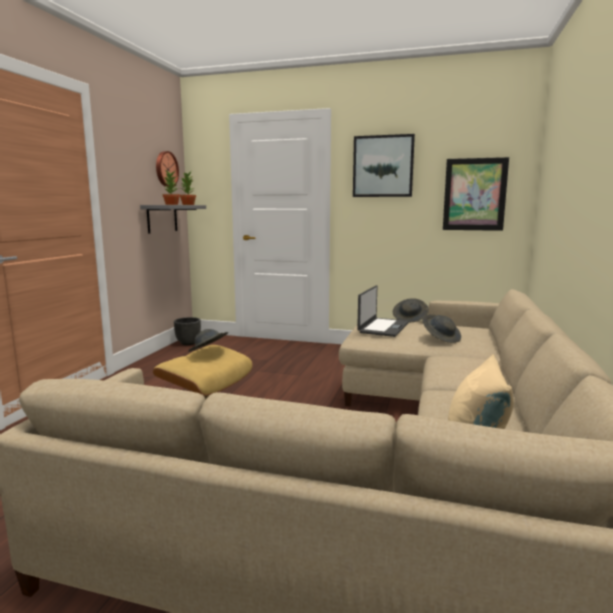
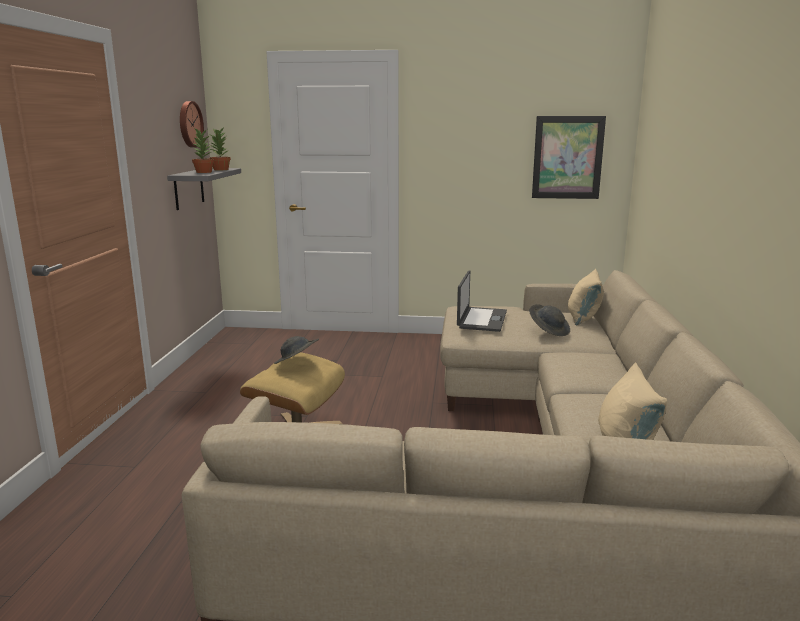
camera: 10 degrees left, 5 degrees up
(188, 343) = (227, 342): black planter -> none
(383, 166) = (462, 123): picture -> none
(410, 318) = (505, 305): grey hat -> none
(479, 331) = (583, 318): none -> beige pillow

